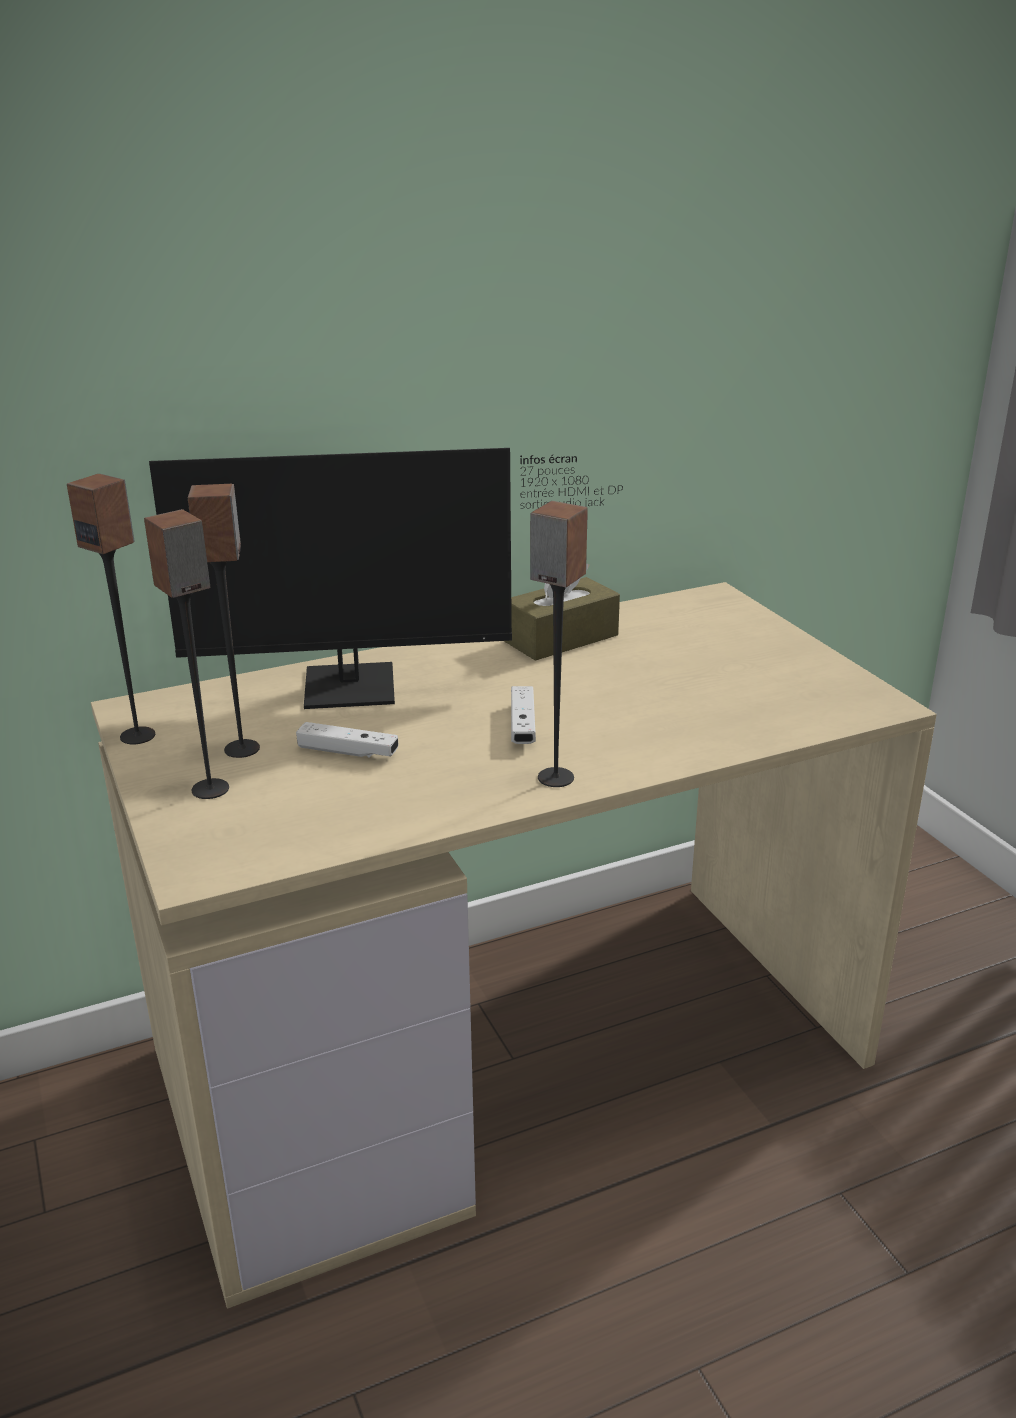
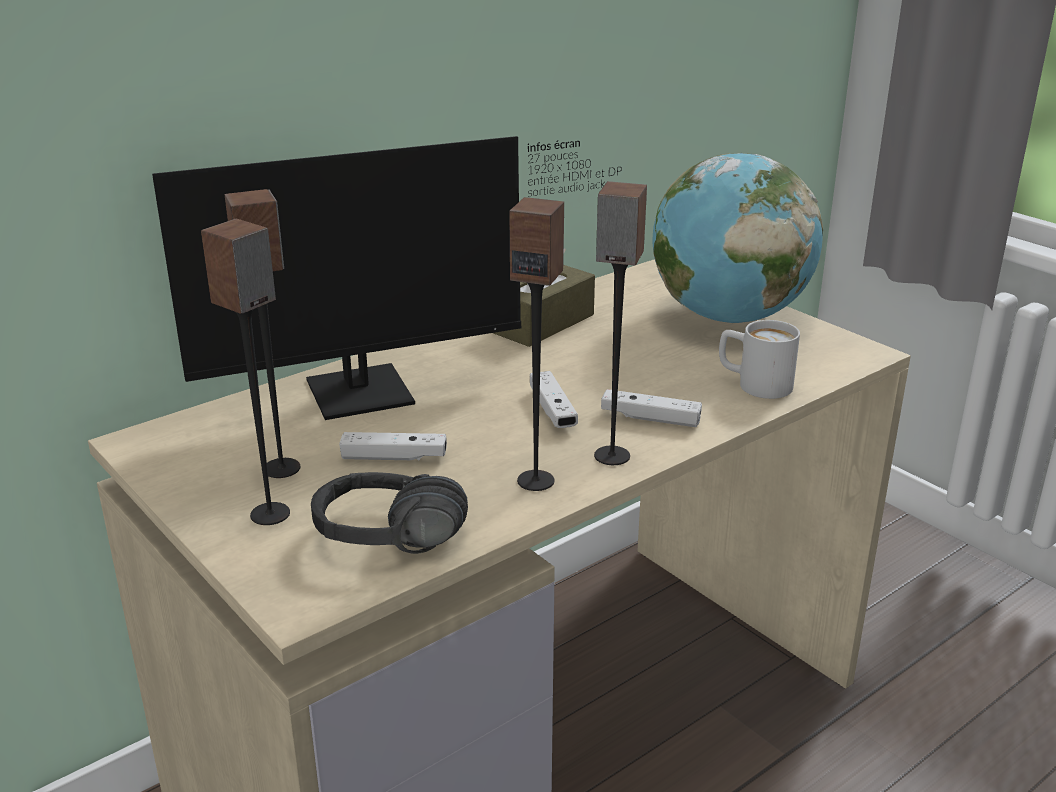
camera: 15 degrees left, 0 degrees up
(138, 735) = (161, 469): speaker -> speaker (536, 480)
(295, 836) = (387, 550): none -> black headphones
(615, 745) = (650, 418): none -> white game controller
(744, 724) = (754, 384): none -> white mug
(758, 652) = (728, 317): none -> globe

